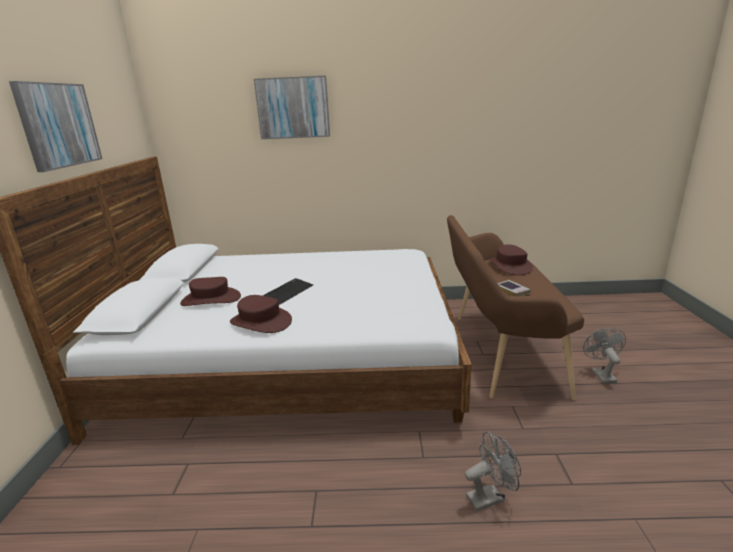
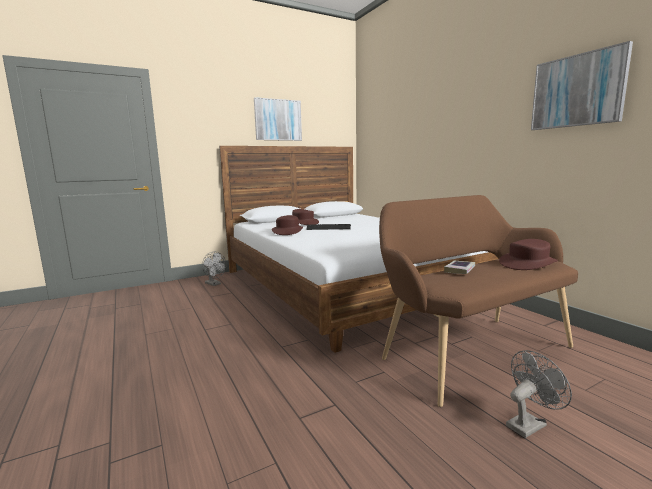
camera: 60 degrees right, 10 degrees down
(293, 108) = (420, 107): picture -> picture (577, 91)
(490, 496) = (258, 379): grey fan -> grey fan (214, 284)

